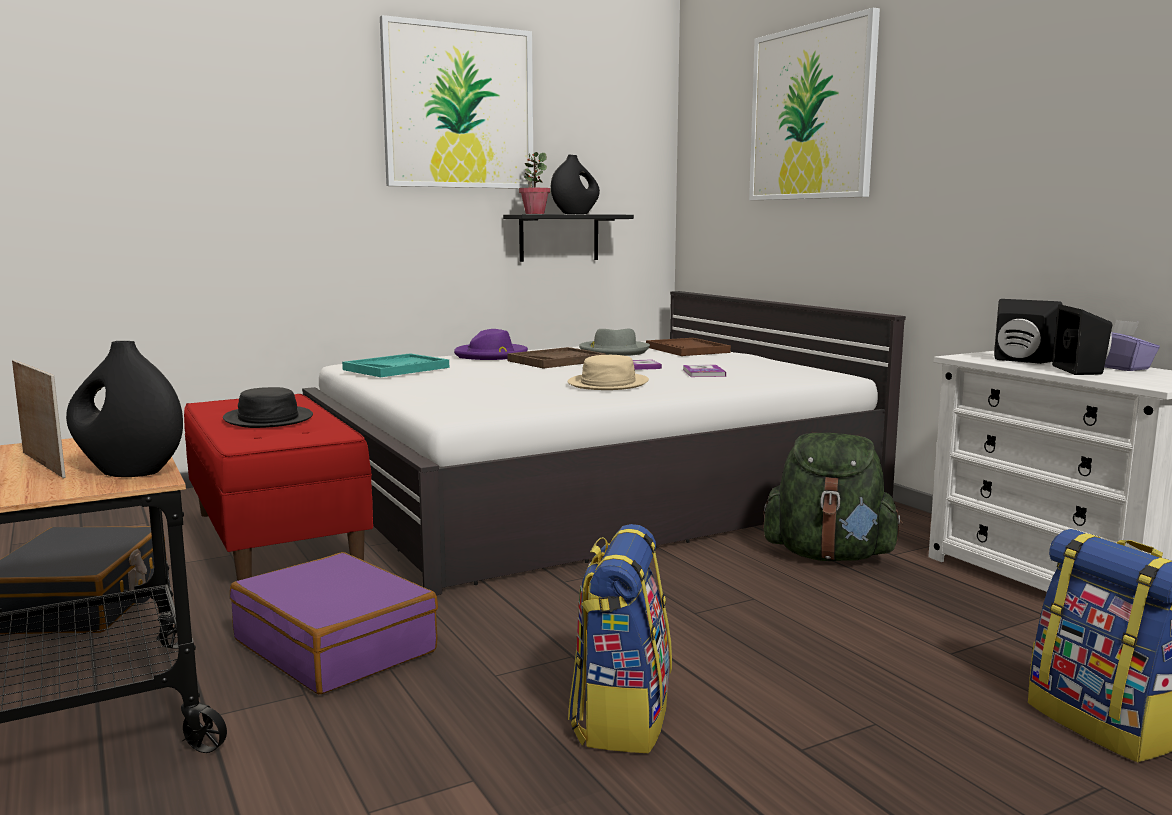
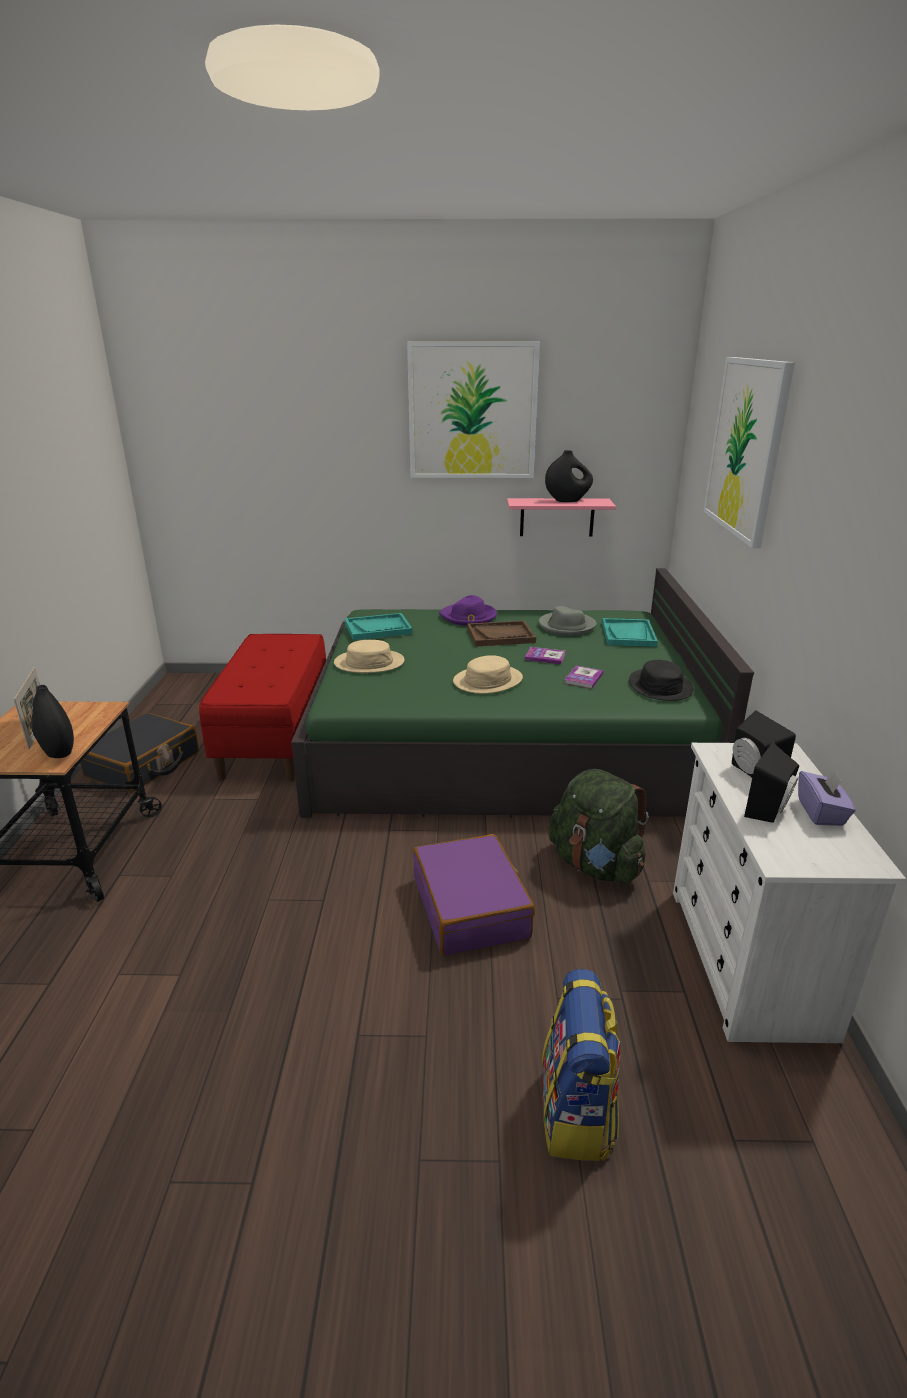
camera: 30 degrees right, 15 degrees up
(268, 419) = (266, 665): black hat -> black hat (660, 686)
(336, 646) = (219, 843): purple suitcase -> purple suitcase (471, 908)
(437, 388) = (369, 663): none -> beige hat
(534, 213) = (525, 502): potted plant -> none
(559, 237) = (557, 517): black shelf -> pink shelf
(588, 490) = (505, 739): white bed -> green bed
(621, 717) = (293, 962): backpack -> none
(687, 350) = (628, 634): brown tray -> turquoise tray

